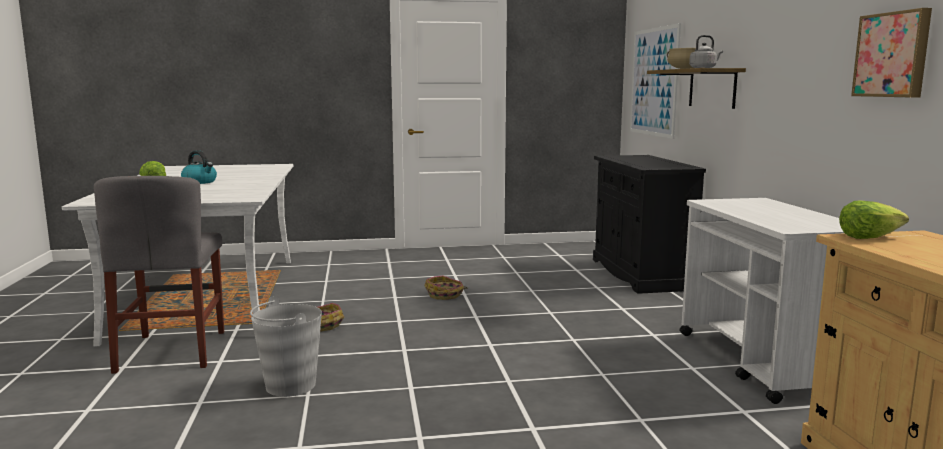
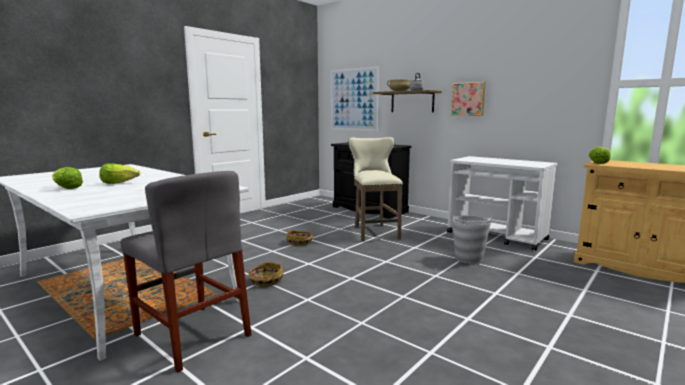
camera: 40 degrees left, 0 degrees up
(200, 182) = (119, 183): kettle -> lettuce
(290, 386) = (338, 322): grey bucket -> grey bucket (468, 259)
(570, 305) = (374, 231): none -> beige stool
(893, 55) = (551, 84): picture -> picture (468, 99)

